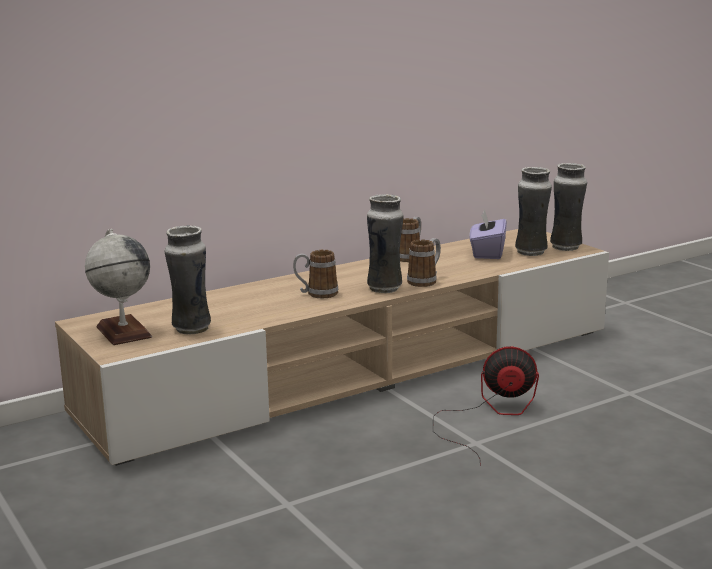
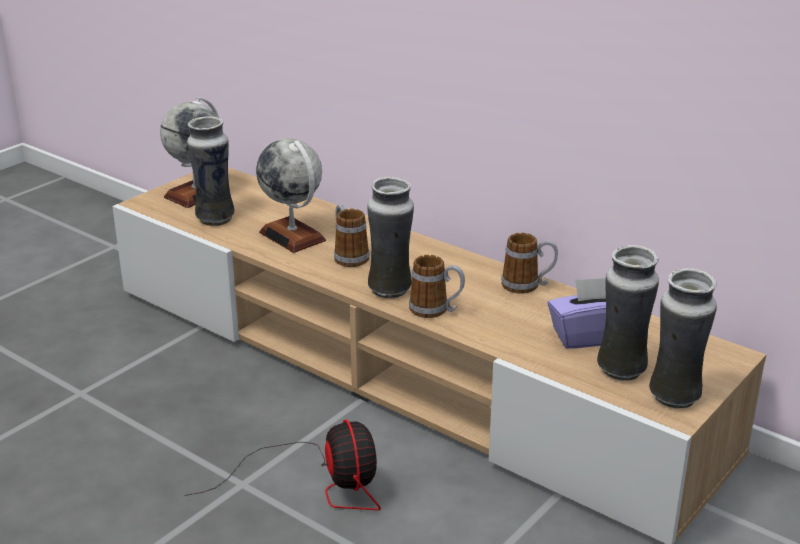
camera: 70 degrees right, 10 degrees up
(260, 307) = (292, 236): none -> globe

